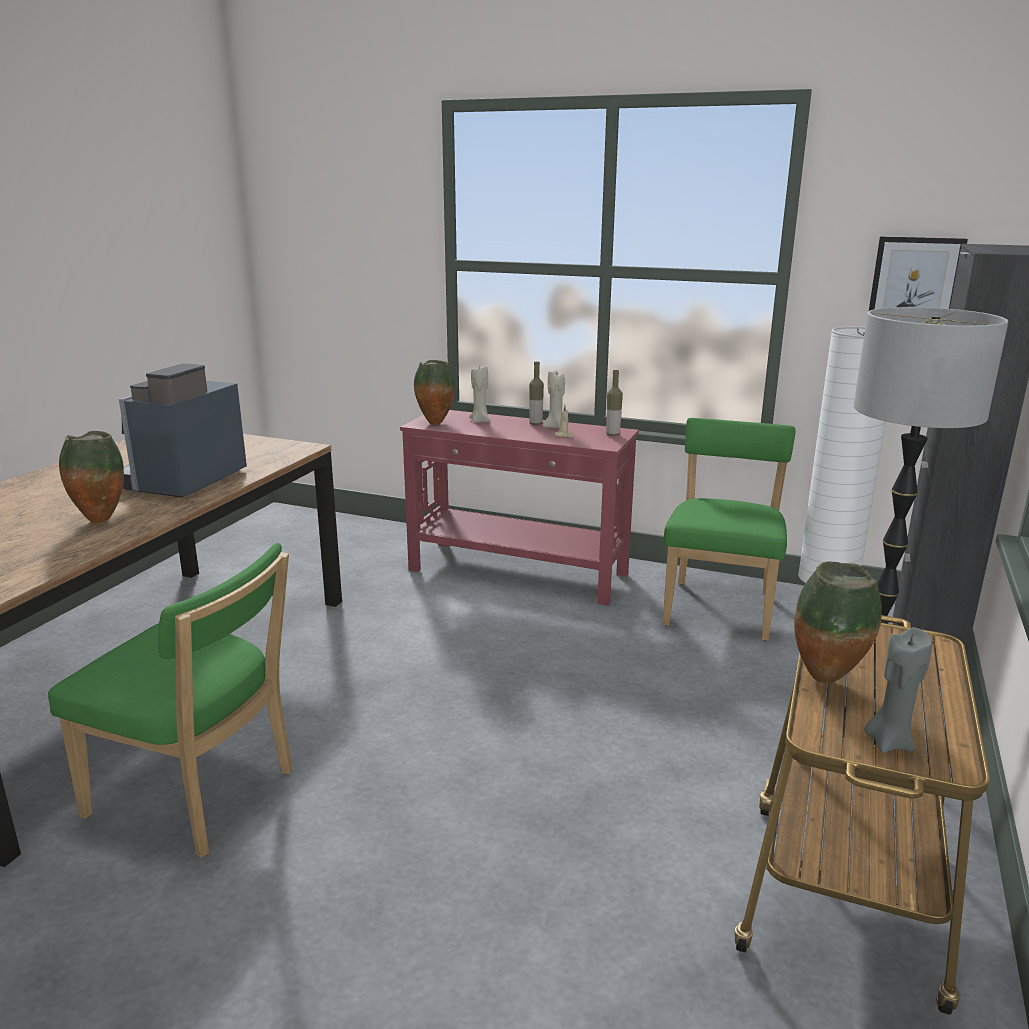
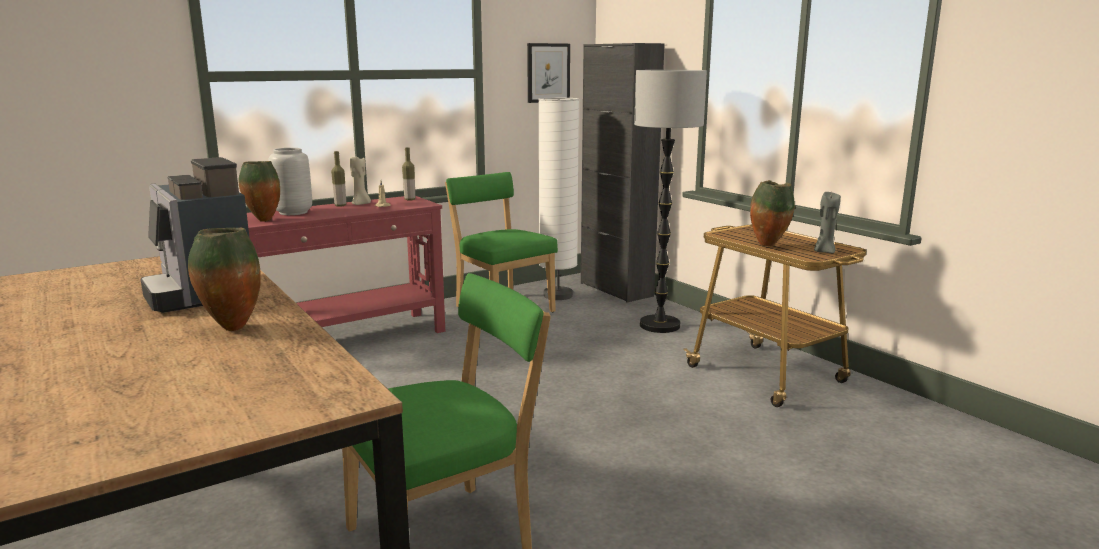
camera: 55 degrees left, 5 degrees down
(480, 421) = (294, 212): beige candle -> grey vase

